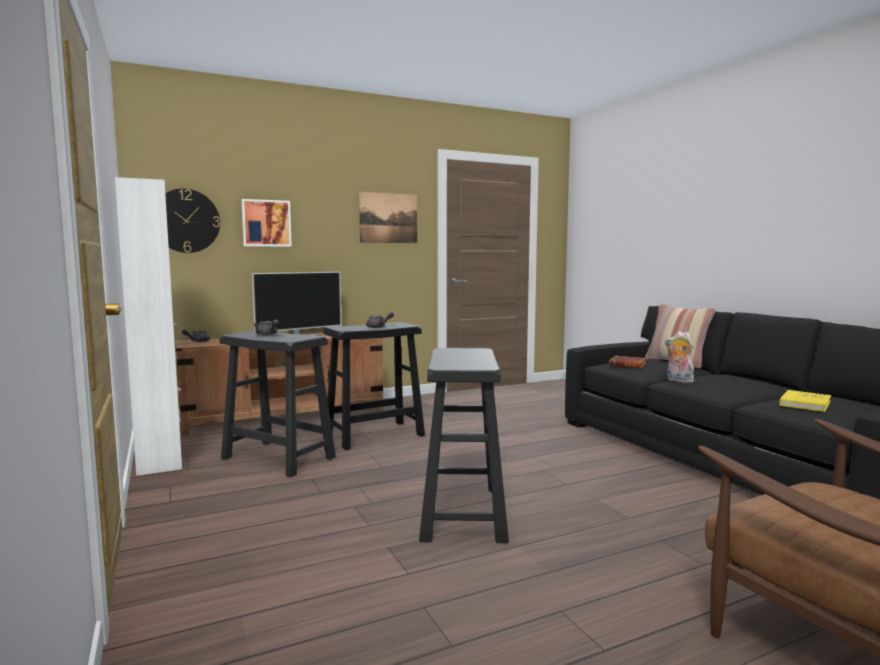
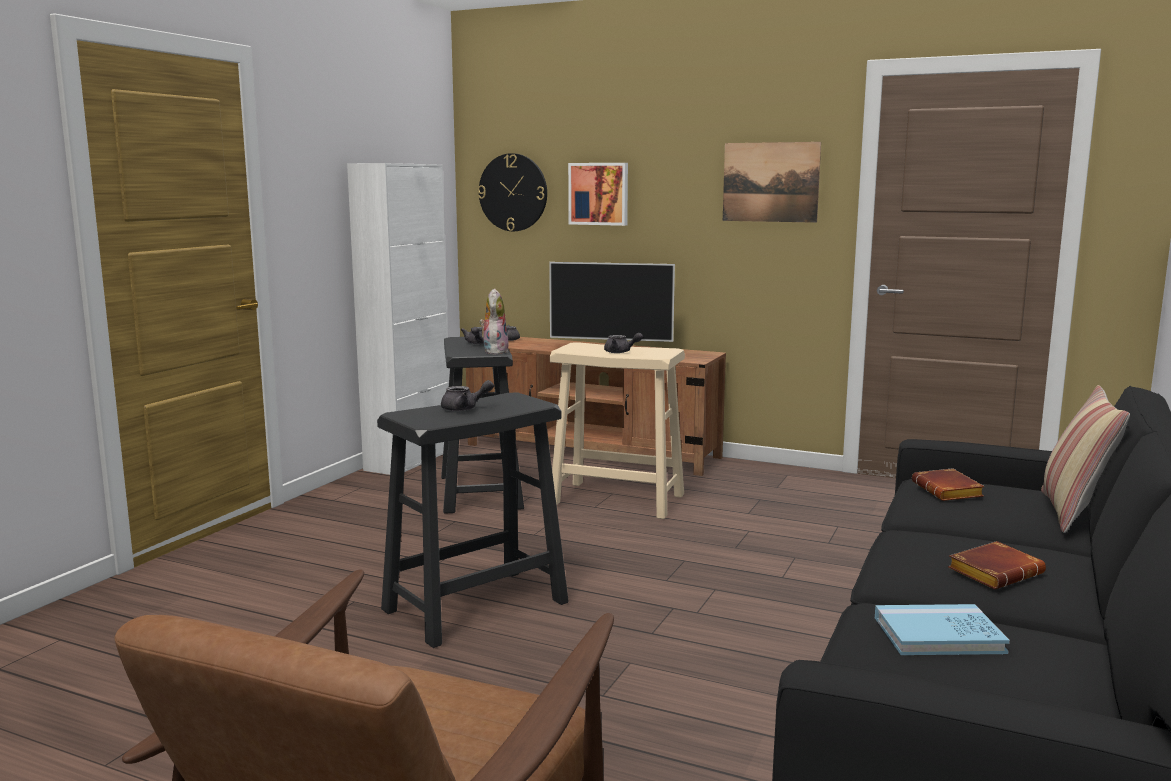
camera: 50 degrees right, 5 degrees up
(375, 435) = (618, 500): black stool -> beige stool
(457, 358) = (464, 408): none -> grey teapot
(678, 381) = (918, 536): plush toy -> plush toy (494, 351)
(737, 383) = (994, 572): none -> brown book
(805, 403) = (938, 635): yellow book -> blue book

